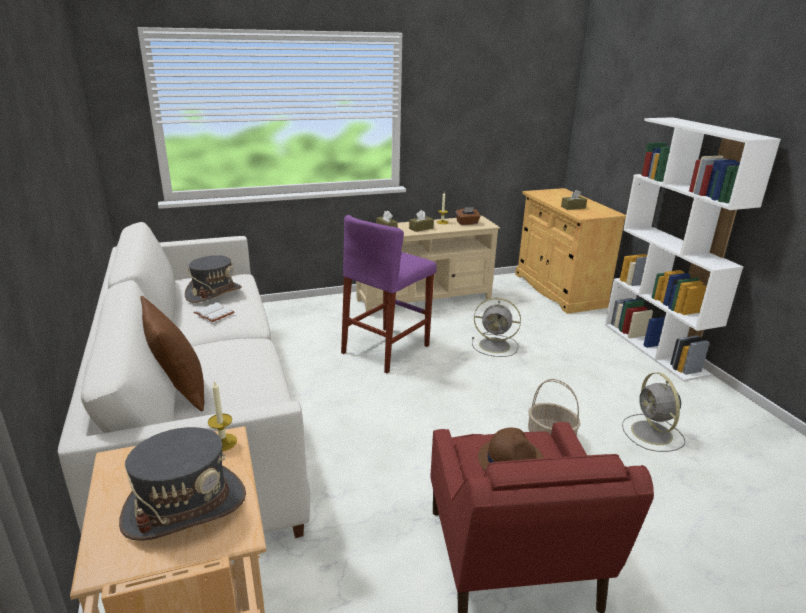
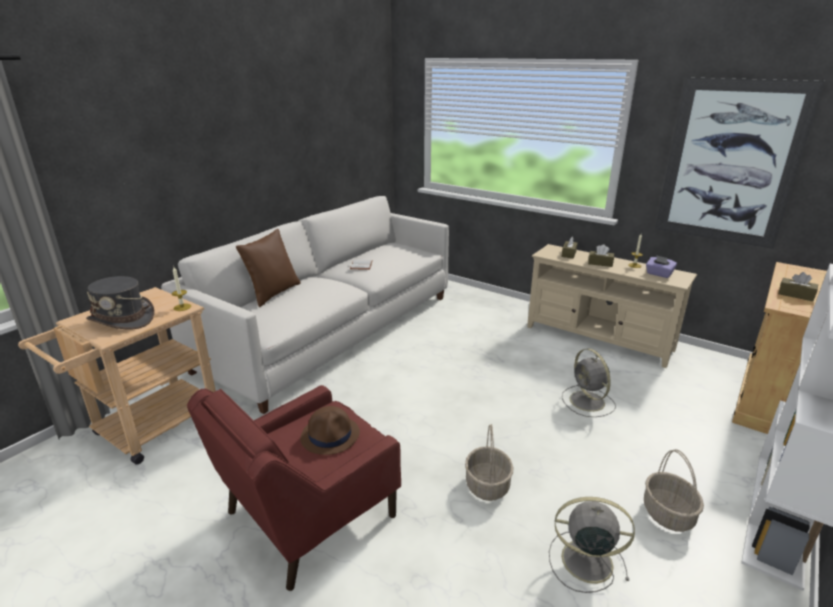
camera: 55 degrees right, 0 degrees up
(214, 293) = (386, 255): grey hat -> none
(386, 349) = (495, 355): purple stool -> none
(467, 223) = (659, 274): brown tissue box -> purple tissue box
(483, 119) = (730, 163): none -> picture
(631, 381) = (668, 514): none -> basket
(652, 434) = (584, 560): grey fan -> grey fan turned 60 degrees clockwise

